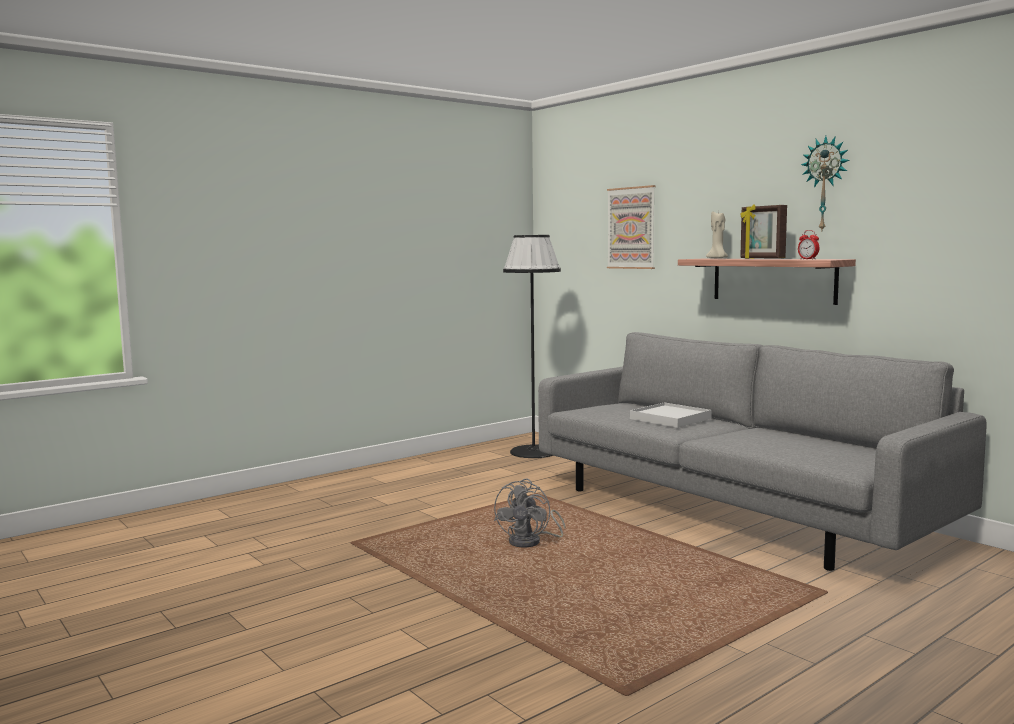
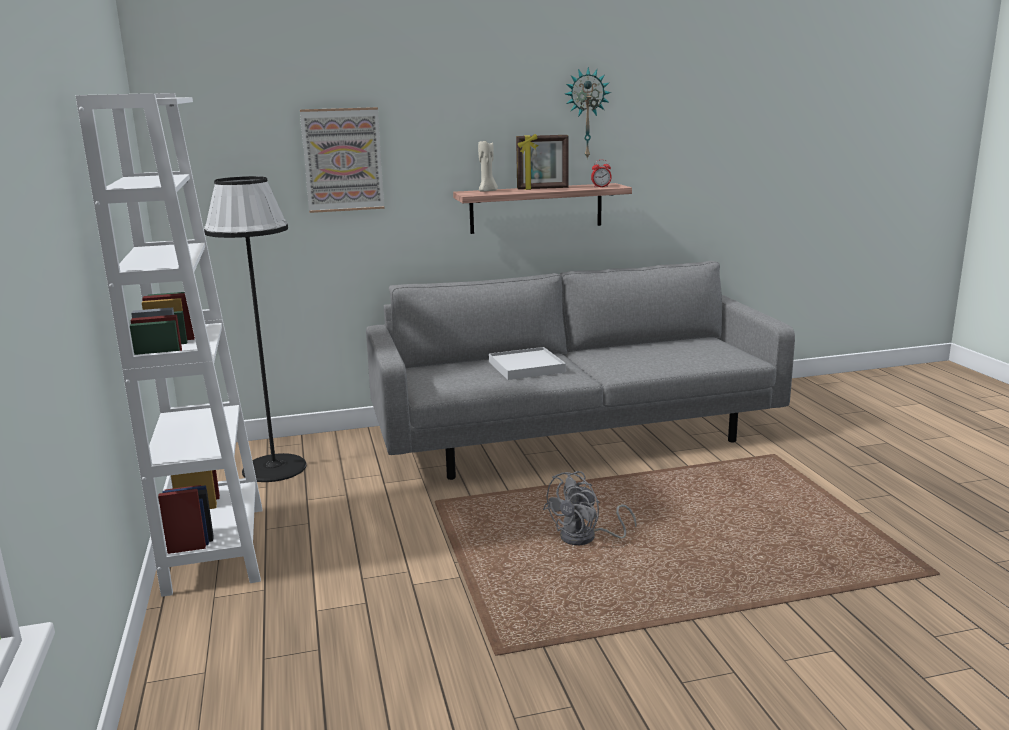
camera: 65 degrees left, 10 degrees up
(419, 465) = (216, 549): none -> white bookcase
(531, 542) = (586, 538): grey fan -> grey fan turned 90 degrees clockwise

